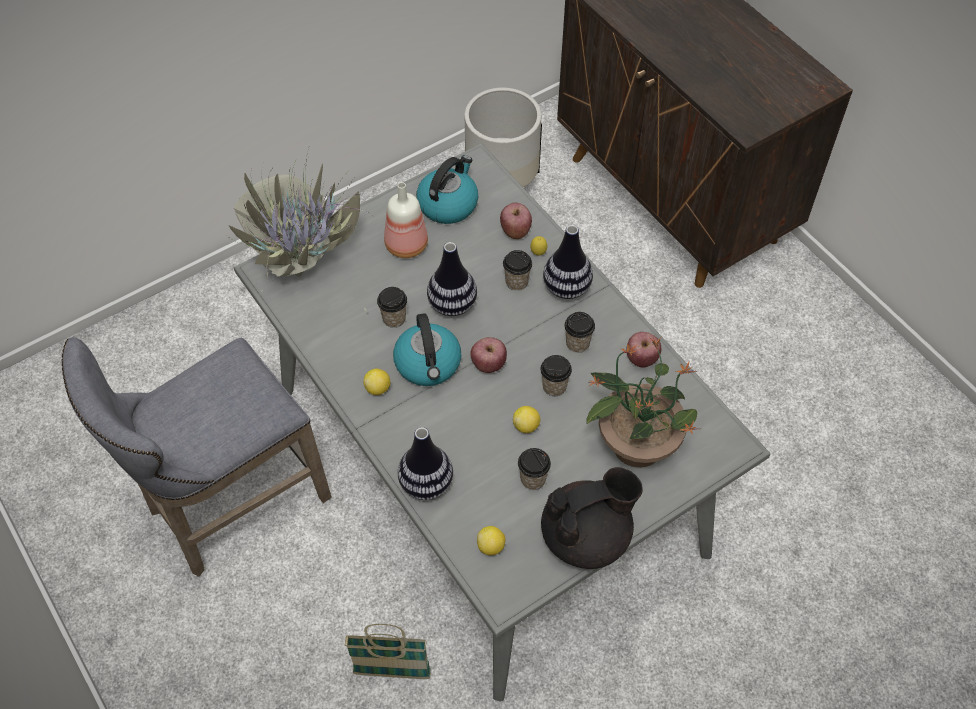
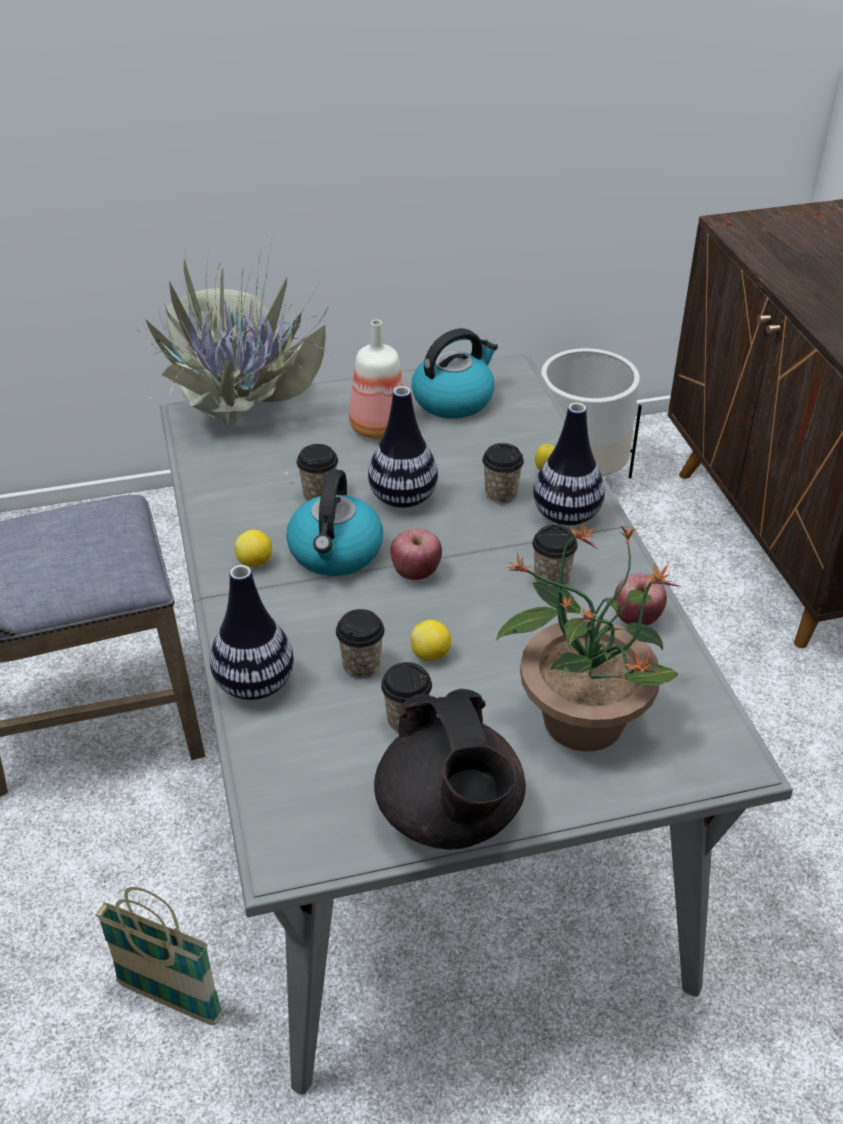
camera: 20 degrees right, 15 degrees down
(491, 546) = (301, 787): lemon -> none
(515, 231) = (526, 443): apple -> none
(554, 386) = (494, 619): cup -> cup (361, 666)
(587, 536) = (450, 816): black teapot -> black teapot turned 75 degrees clockwise

